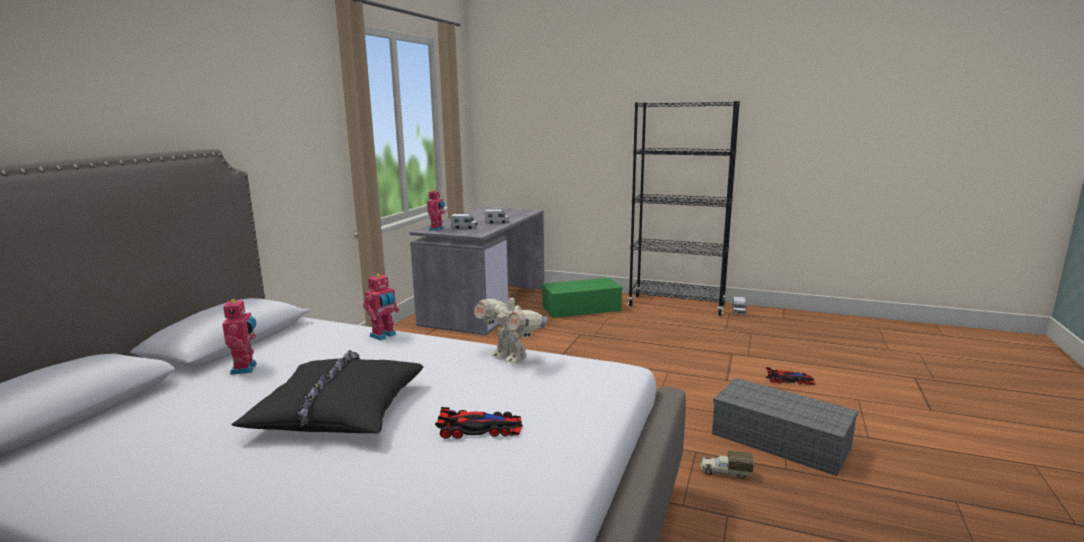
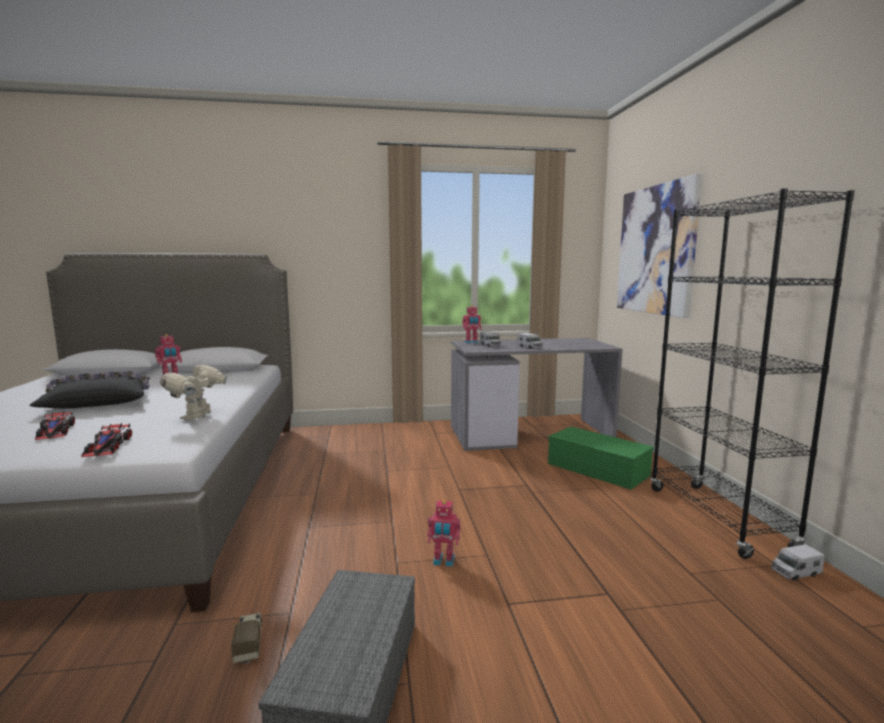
camera: 60 degrees right, 5 degrees down
(384, 336) = (236, 386): toy robot -> toy robot (443, 561)
(557, 125) = (655, 250): none -> picture
(789, 380) = (574, 669): toy car -> toy car (108, 446)

